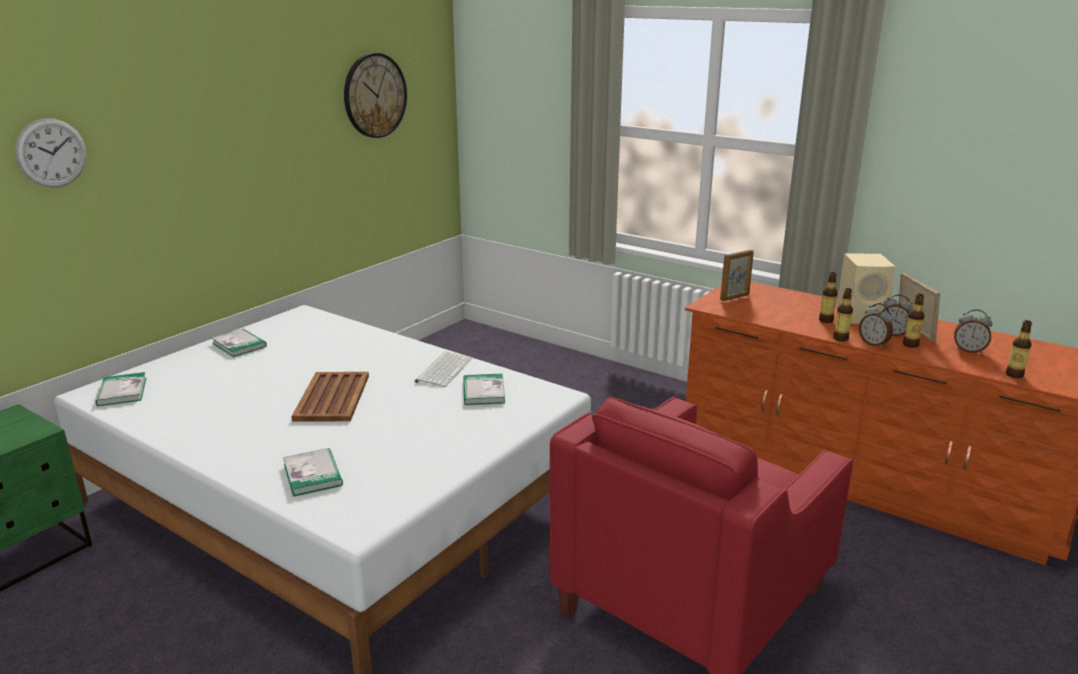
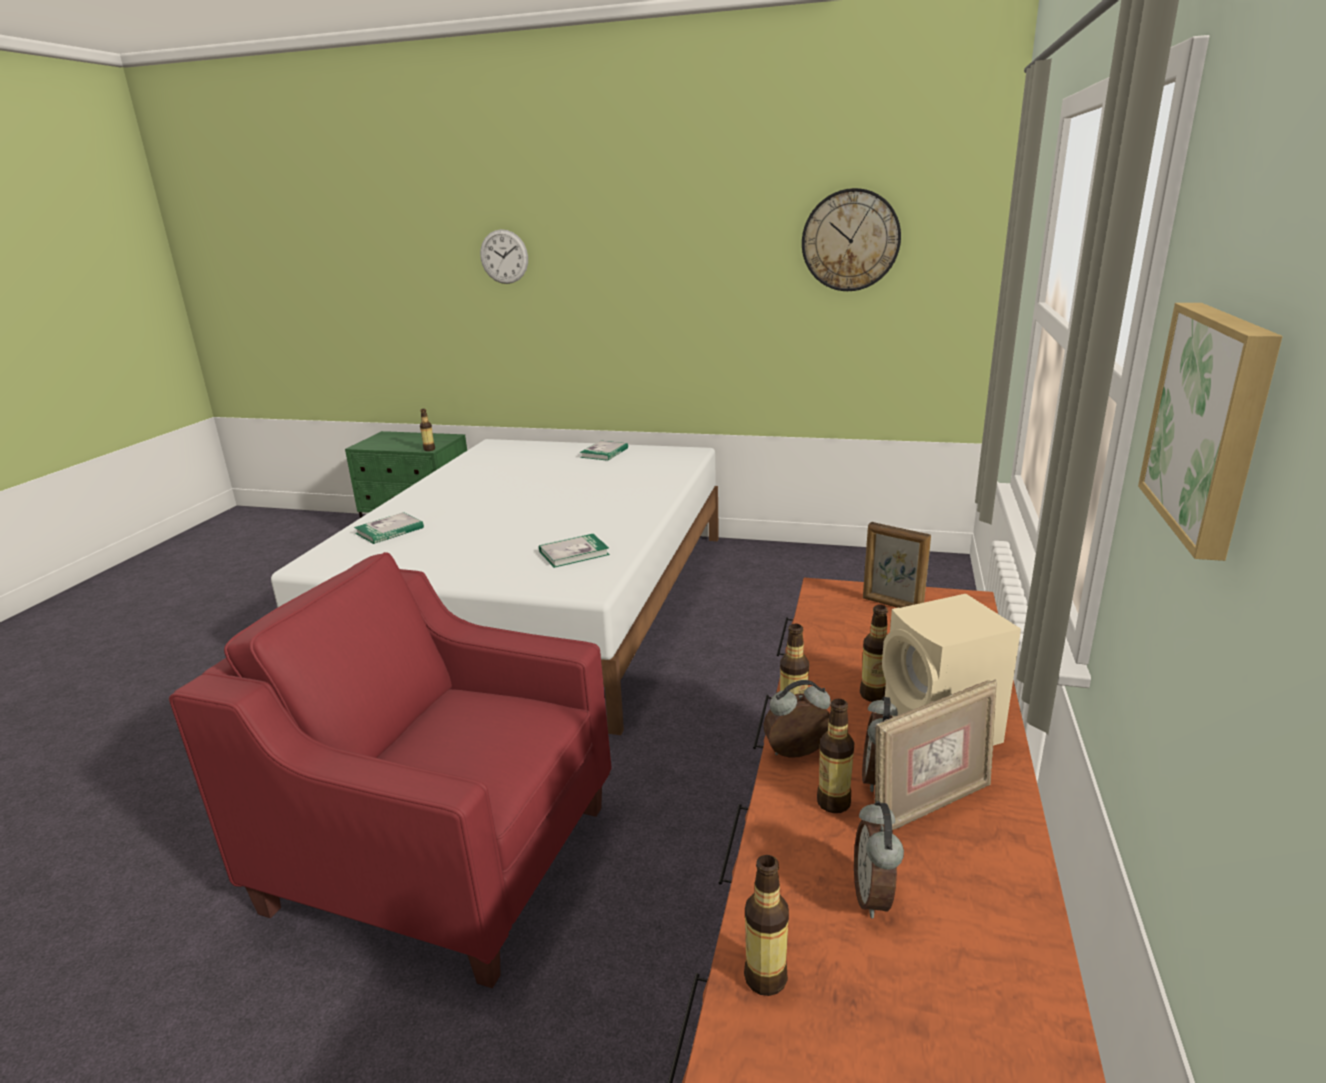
camera: 70 degrees right, 0 degrees up
(44, 431) = (429, 449): none -> bottle
(122, 391) = (500, 449): book -> none
(333, 397) = (526, 503): brown tray -> none
(443, 369) = (613, 526): keyboard -> none
(873, 344) = (798, 755): alarm clock -> alarm clock turned 45 degrees clockwise
(937, 151) = (1213, 423): none -> picture

